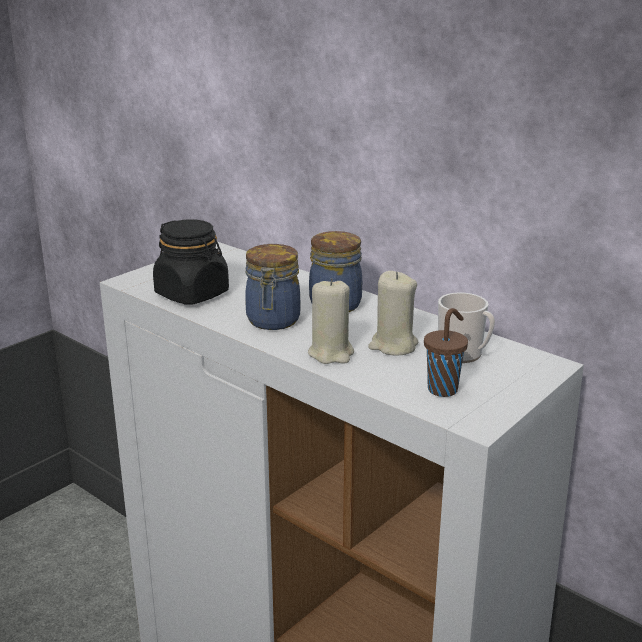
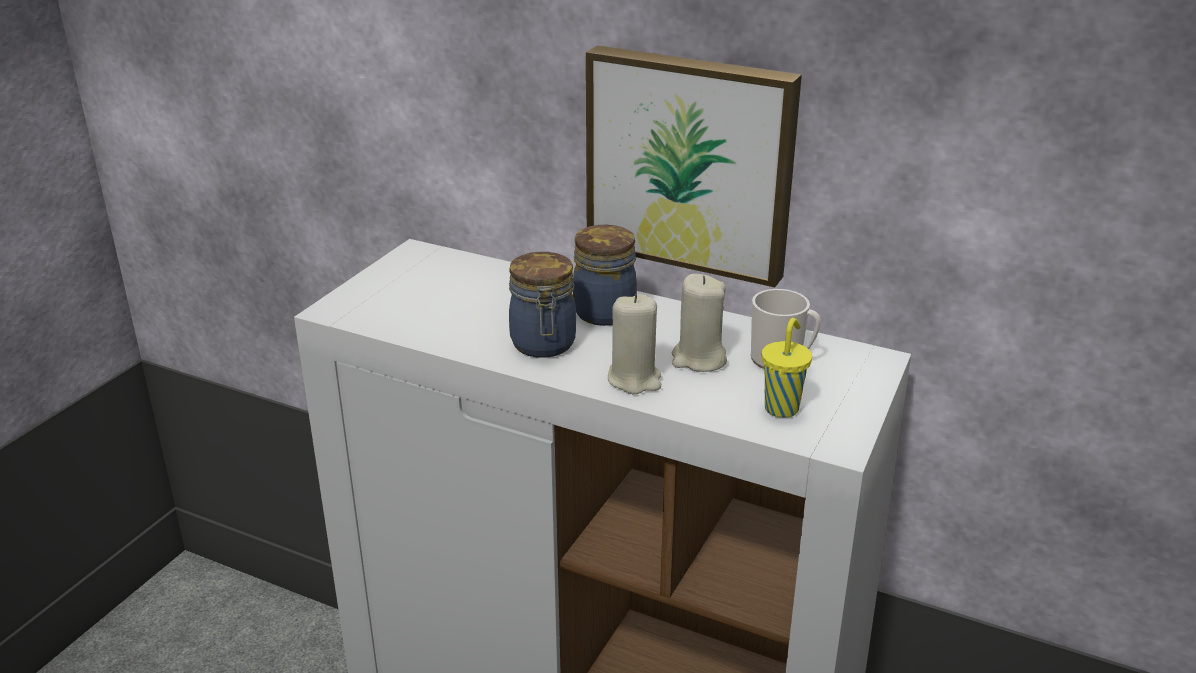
camera: 15 degrees left, 5 degrees up
(192, 294) = (424, 319): black jar -> none
(416, 185) = (691, 162): none -> picture
(444, 389) = (782, 407): brown cup -> yellow cup

